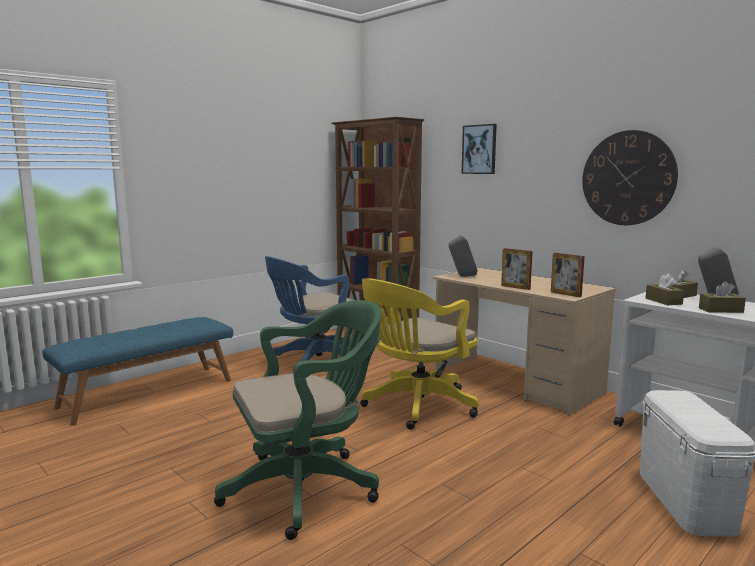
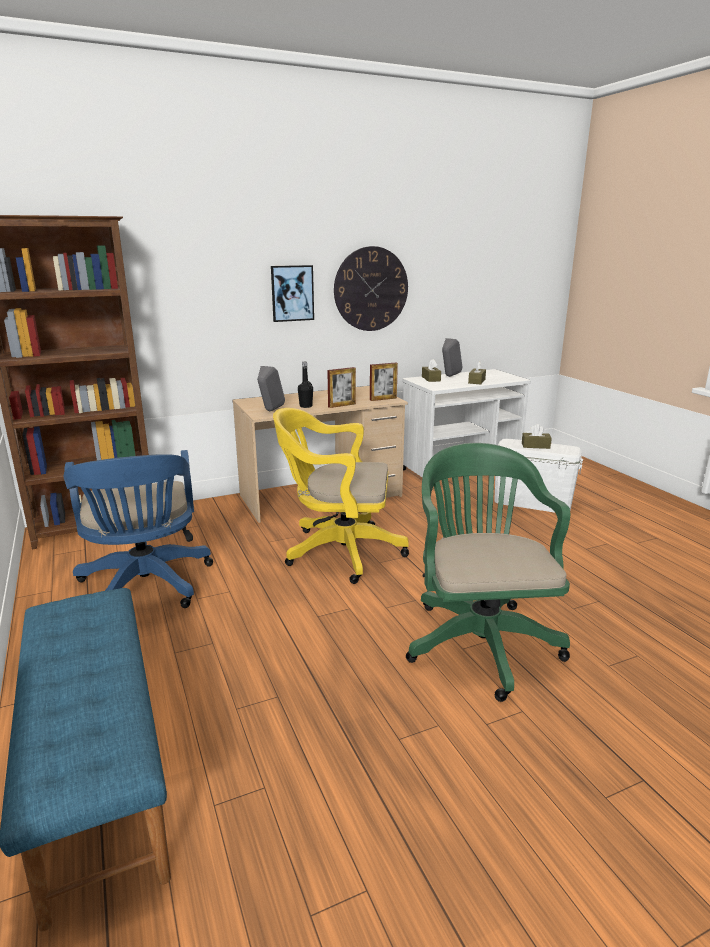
camera: 70 degrees left, 10 degrees up
(415, 406) = (338, 551): yellow office chair -> yellow office chair turned 120 degrees clockwise
(479, 149) = (210, 262): picture -> picture (292, 293)
(493, 281) = (306, 406): none -> black bottle
(663, 301) = (444, 384): brown tissue box -> brown tissue box (535, 446)

